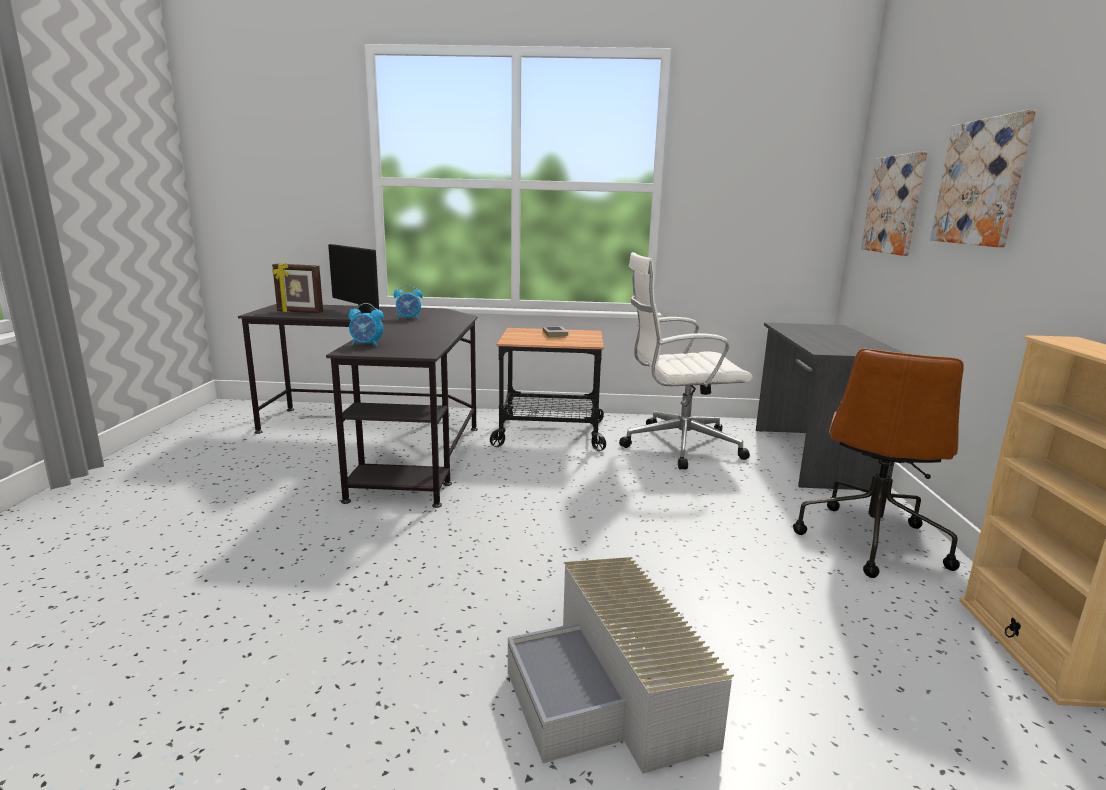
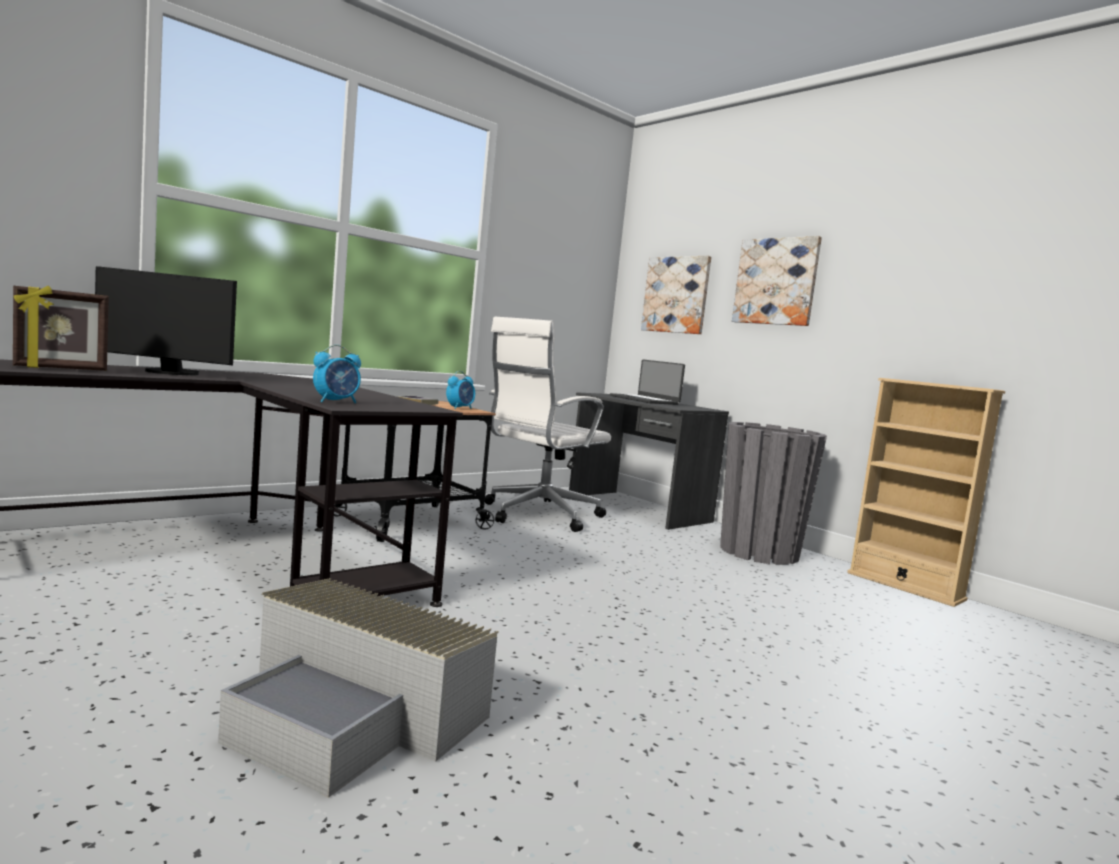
camera: 45 degrees left, 10 degrees down
(409, 318) = (265, 380): alarm clock -> alarm clock (460, 408)
(612, 691) = (826, 681): grey storage box -> grey storage box (357, 715)
(828, 336) = (644, 400): none -> laptop
(870, 540) = (758, 552): brown office chair -> grey planter

